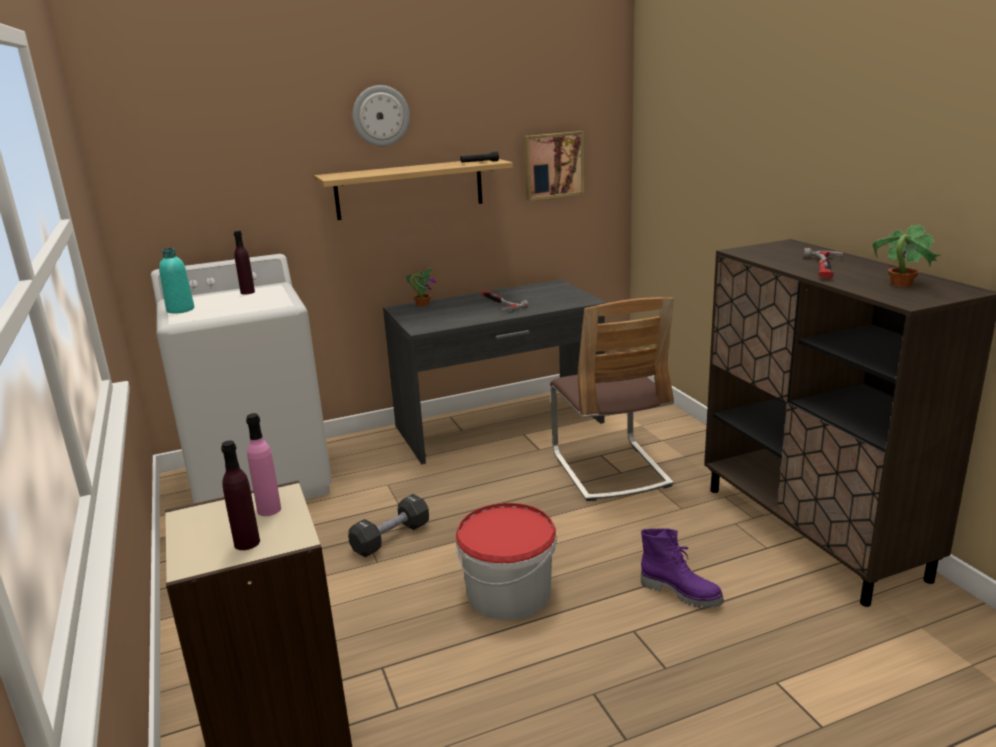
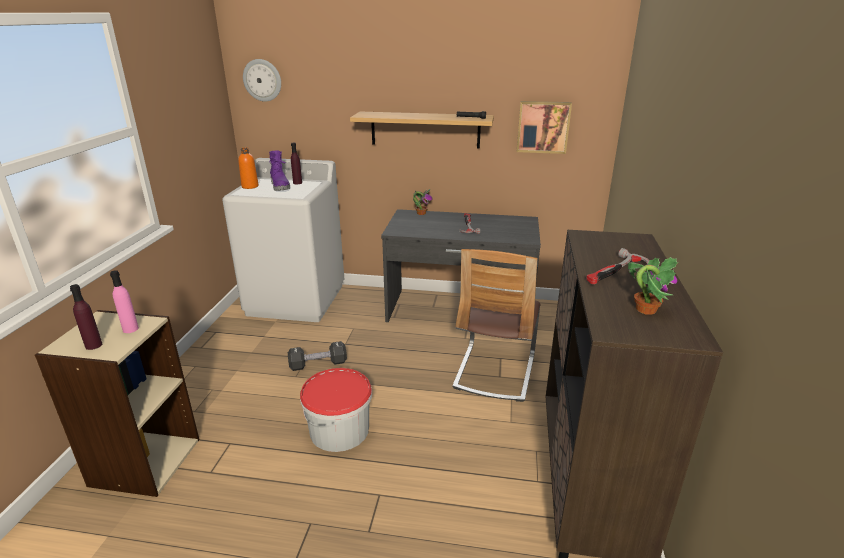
camera: 30 degrees right, 5 degrees up
(180, 310) = (250, 186): turquoise bottle -> orange bottle
(381, 116) = (408, 74): wall clock -> wall clock (262, 80)
(681, 592) = (439, 484): purple boot -> purple boot (280, 187)

